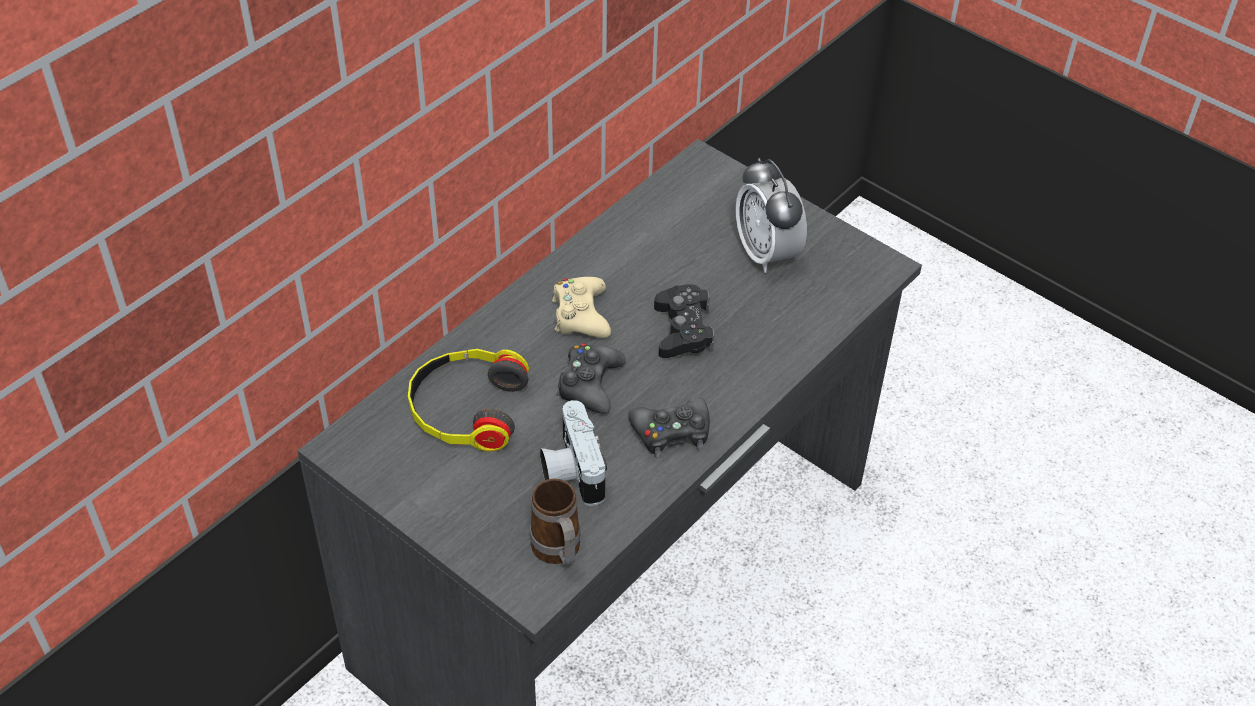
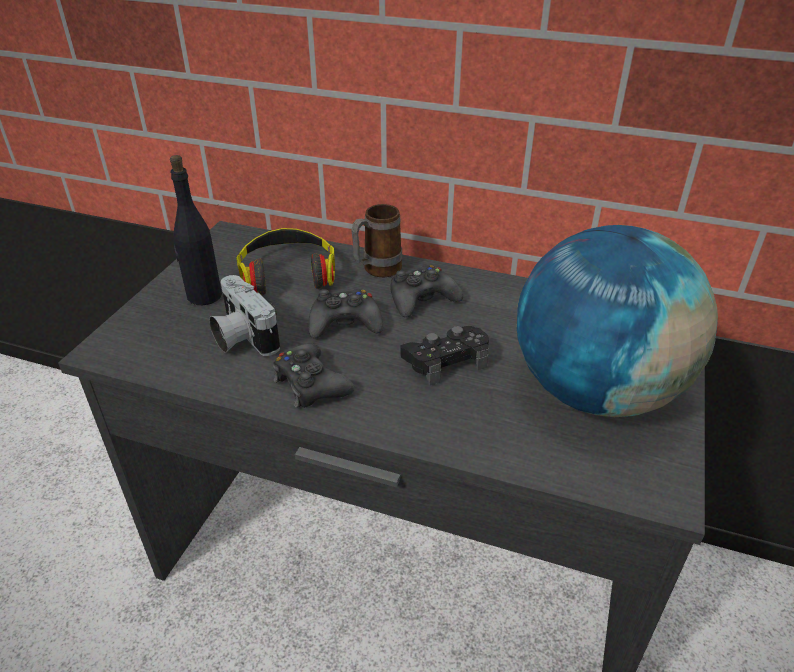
camera: 70 degrees right, 10 degrees down
(474, 491) = (204, 296): none -> black bottle
(558, 553) = (147, 353): mug -> mug (376, 271)
(570, 470) = (241, 337): camera -> camera turned 90 degrees counterclockwise
(580, 315) = (422, 299): beige game controller -> black game controller
(766, 253) = (595, 391): alarm clock -> globe

